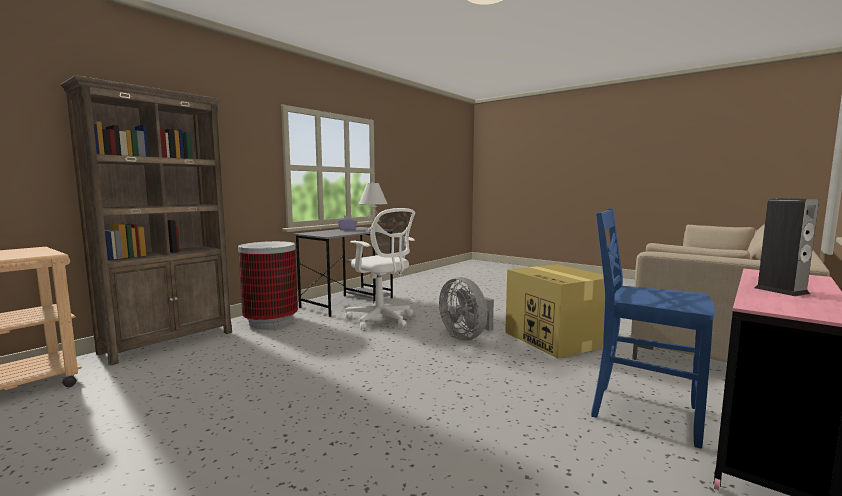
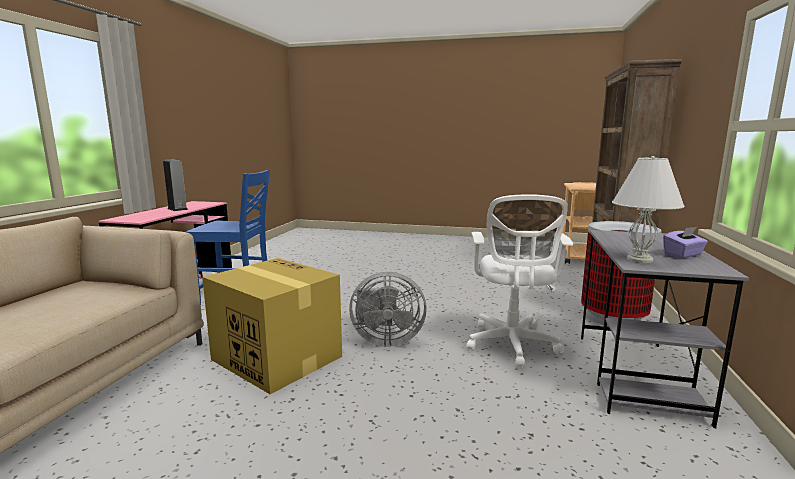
camera: 155 degrees right, 5 degrees up
(381, 320) = (512, 345): white office chair -> white office chair turned 105 degrees counterclockwise
(466, 336) = (385, 340): grey fan -> grey fan turned 150 degrees clockwise

